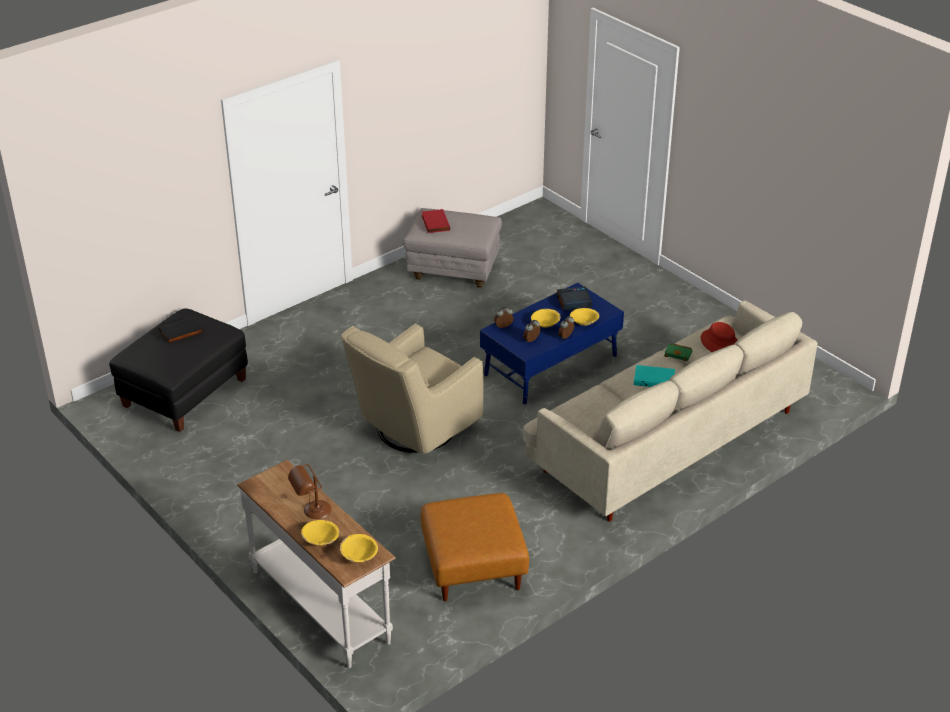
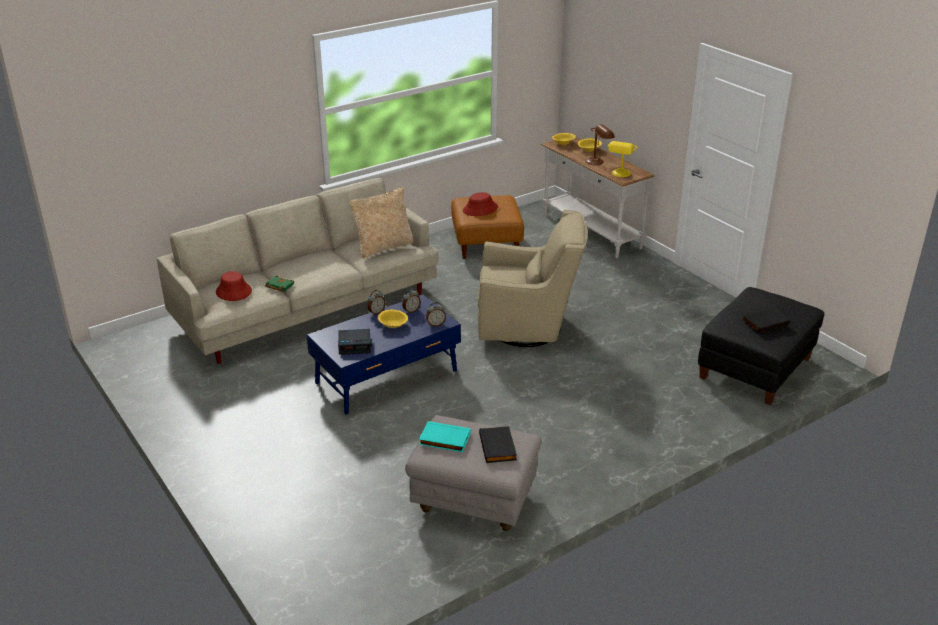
camera: 175 degrees left, 5 degrees down
(285, 479) = (620, 174): none -> yellow table lamp
(413, 429) = (528, 328): beige armchair -> beige armchair turned 45 degrees clockwise
(434, 223) = (498, 447): red book -> black book
(482, 520) = (480, 209): none -> red hat
(584, 322) = (353, 325): yellow bowl -> none
(585, 413) = (384, 248): none -> beige pillow
(654, 379) = (313, 267): turquoise book -> turquoise book (444, 440)

